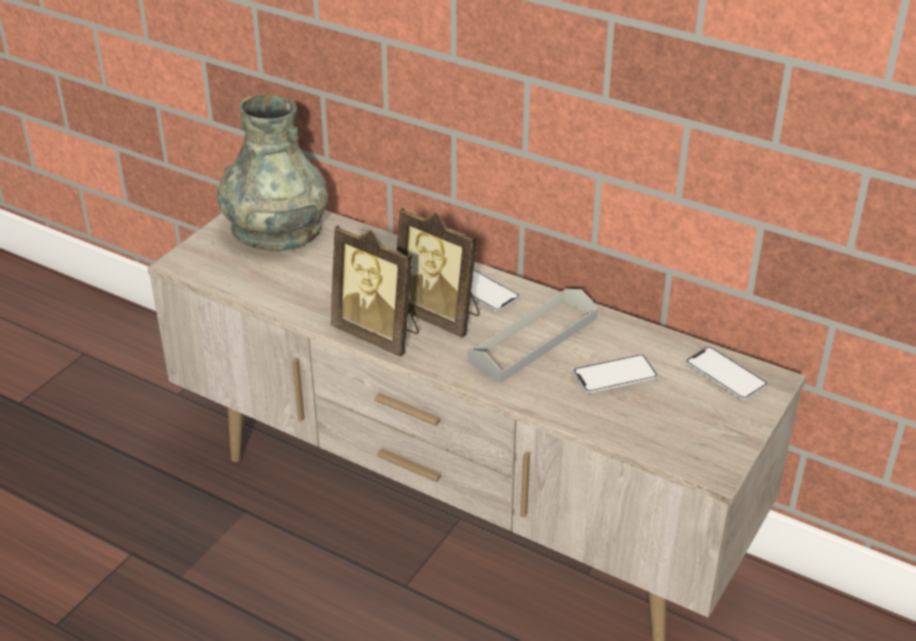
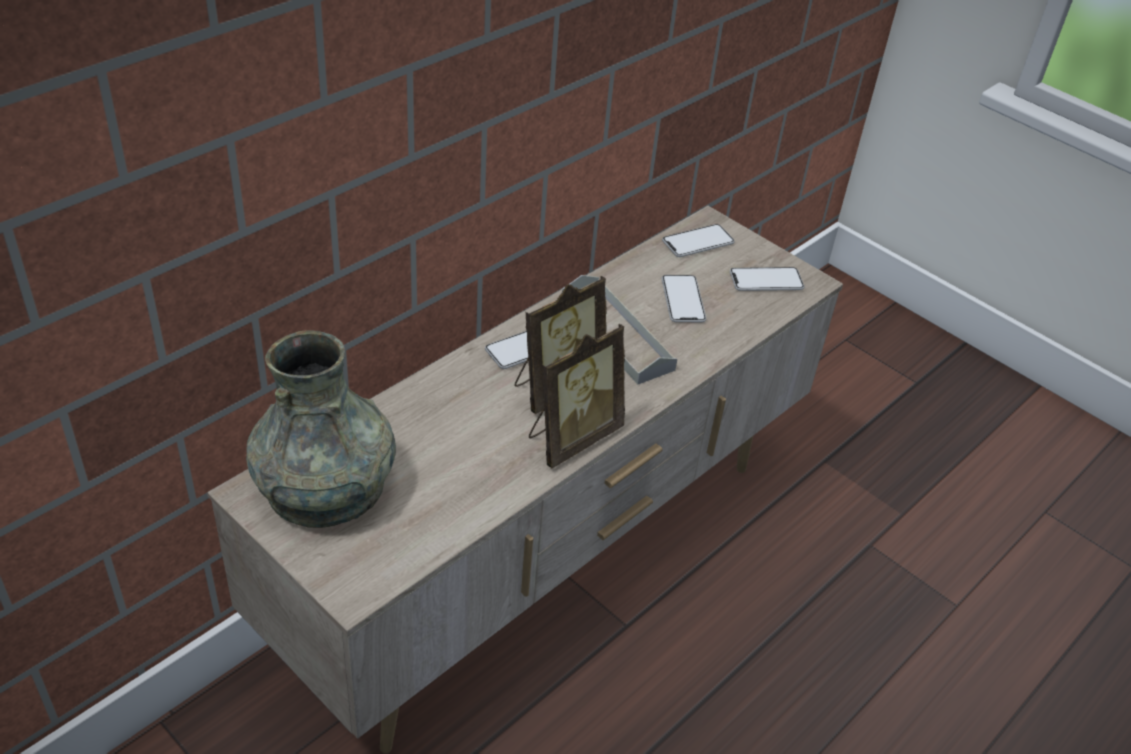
camera: 80 degrees left, 5 degrees up
(691, 433) = (766, 280): none -> phone

